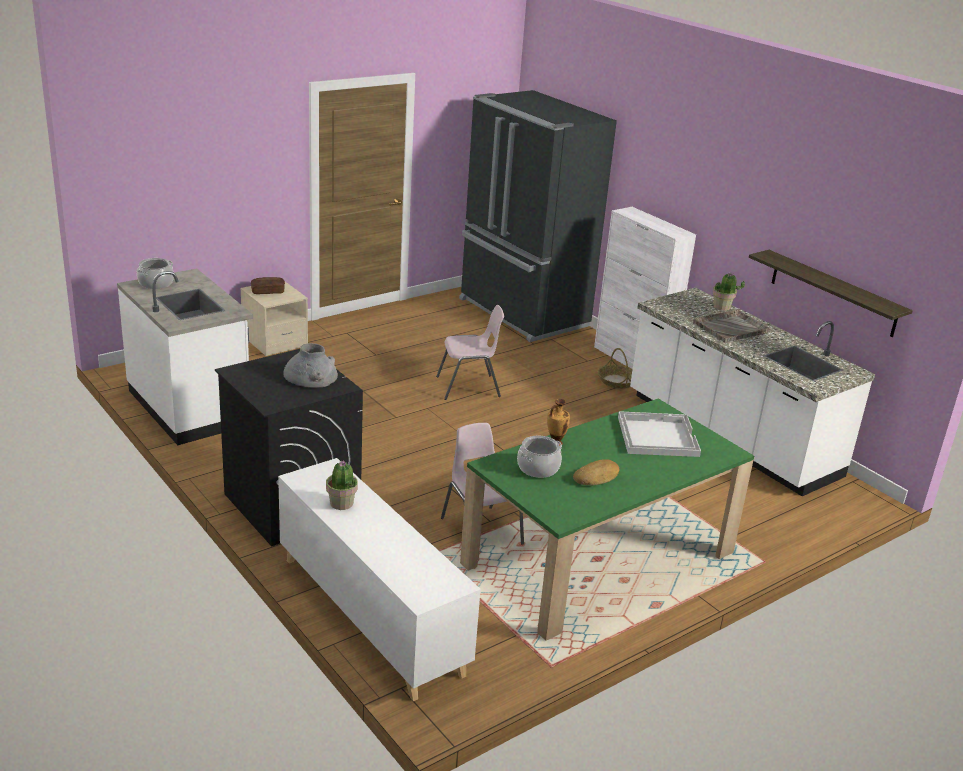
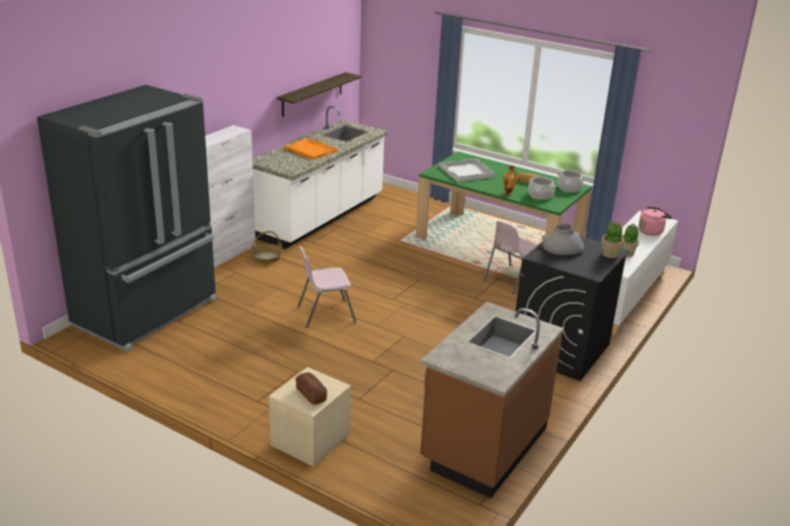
camera: 110 degrees left, 0 degrees up
(156, 283) = (481, 369): cooking pot -> cooking pot (569, 188)
(190, 407) = (483, 445): white counter -> brown counter
(393, 561) = (651, 231): none -> pink kettle
(469, 387) = (325, 314): pink chair -> pink chair turned 75 degrees counterclockwise
(722, 307) = (276, 153): potted plant -> potted plant (610, 254)
(731, 327) = (310, 150): grey tray -> orange tray

